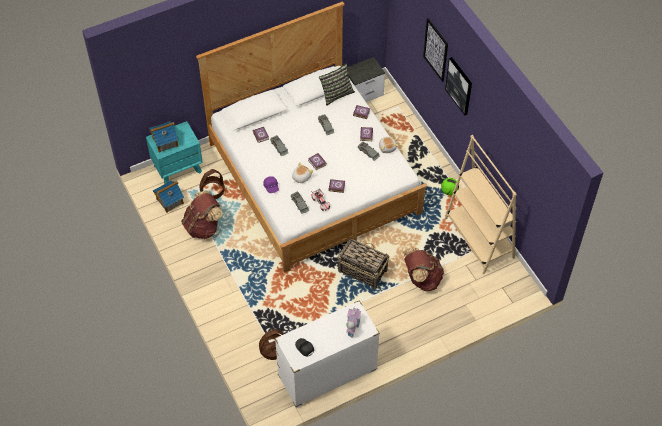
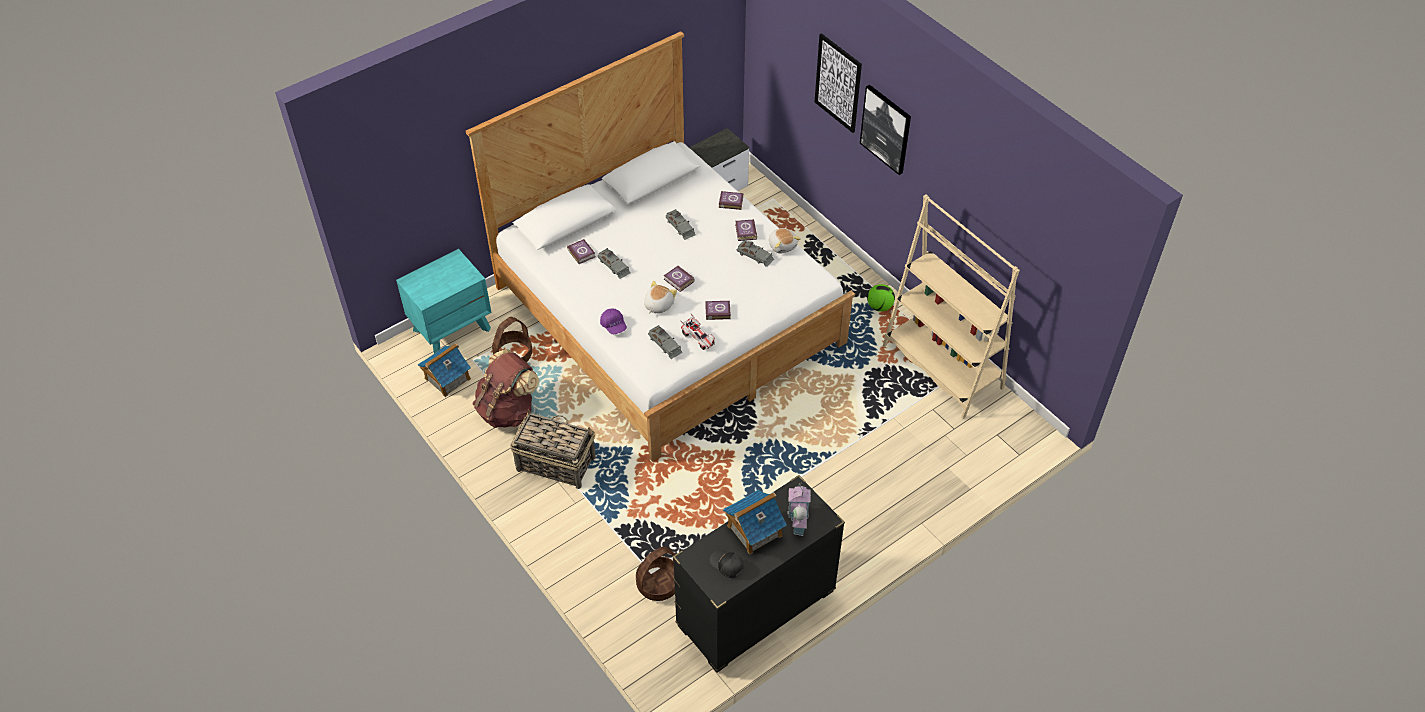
camera: 10 degrees left, 5 degrees down
(165, 142) = (429, 283): toy house -> toy house (754, 530)
(327, 374) = (755, 609): white dresser -> black dresser
(336, 93) = (685, 180): pillow -> none
(362, 270) = (775, 440): basket -> basket (555, 463)
(421, 279) = (870, 439): brown backpack -> none

